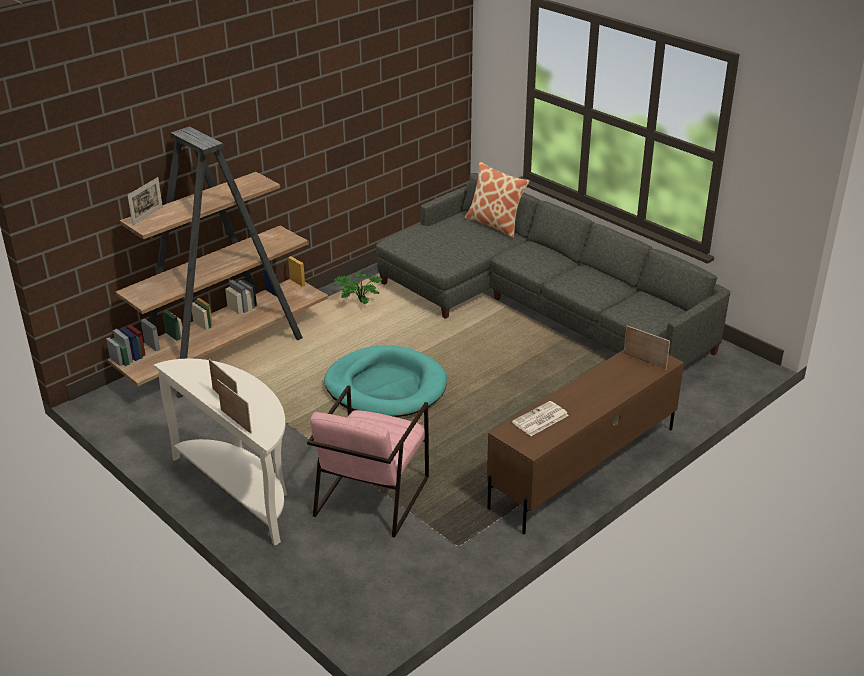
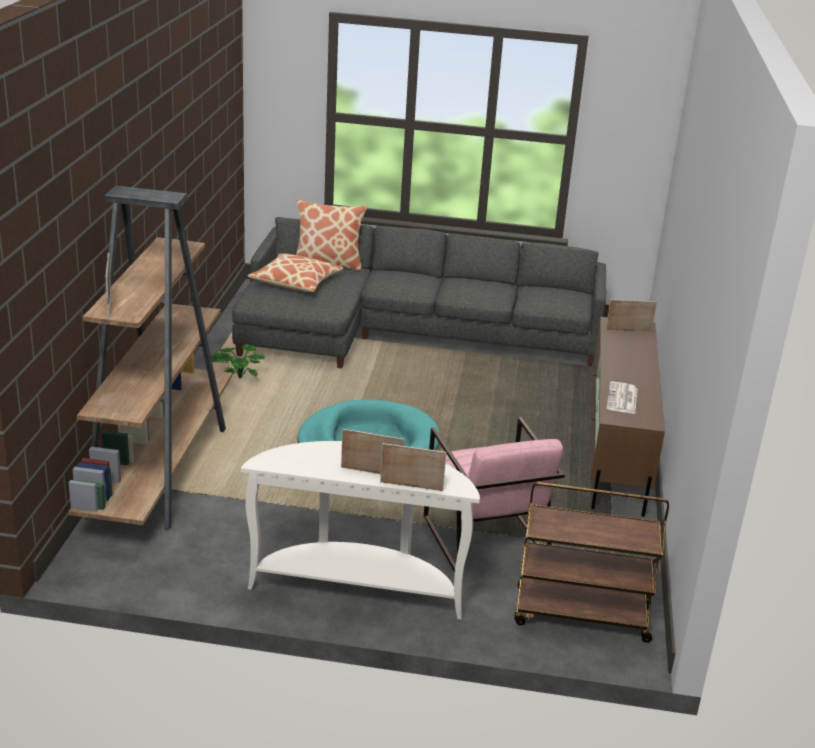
camera: 40 degrees left, 5 degrees down
(361, 586) = (580, 616): none -> brown cart
(446, 233) = (296, 282): none -> pillow

